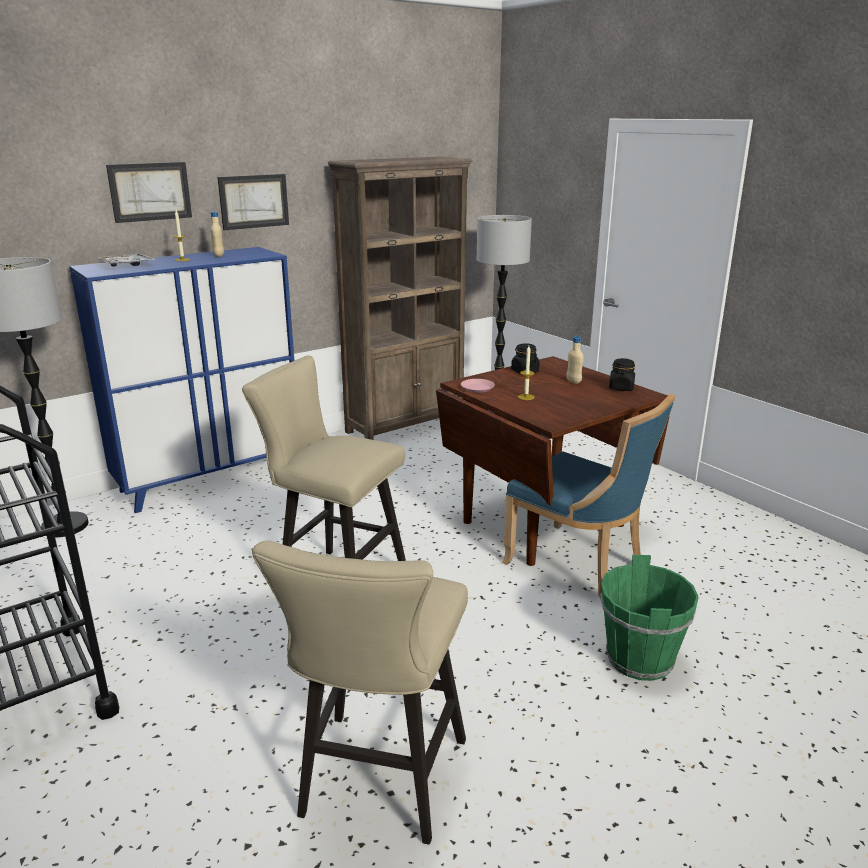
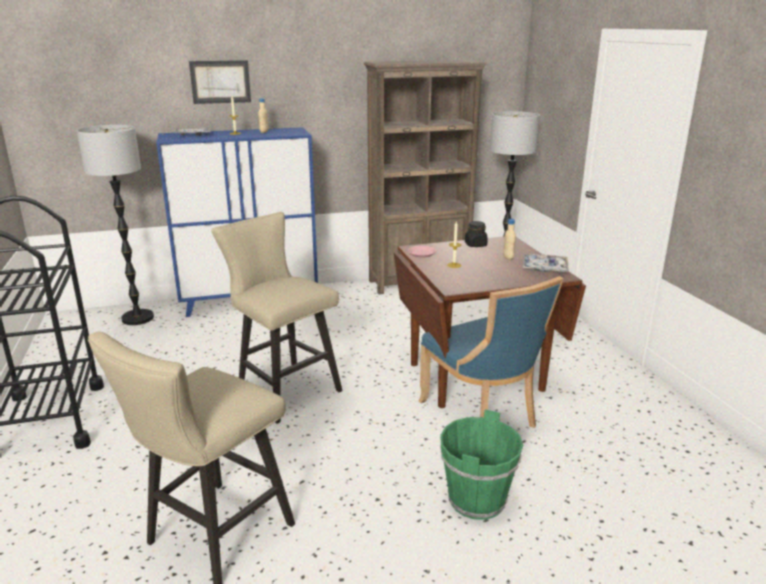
camera: 20 degrees right, 0 degrees up
(254, 201) = (301, 92): picture -> none
(621, 388) = (544, 268): black jar -> tray

